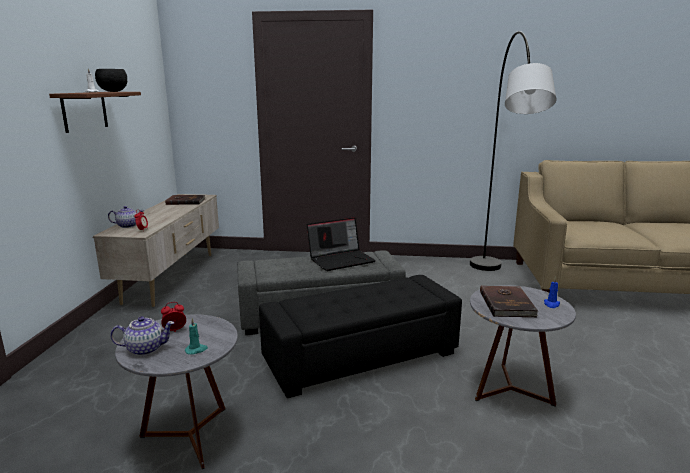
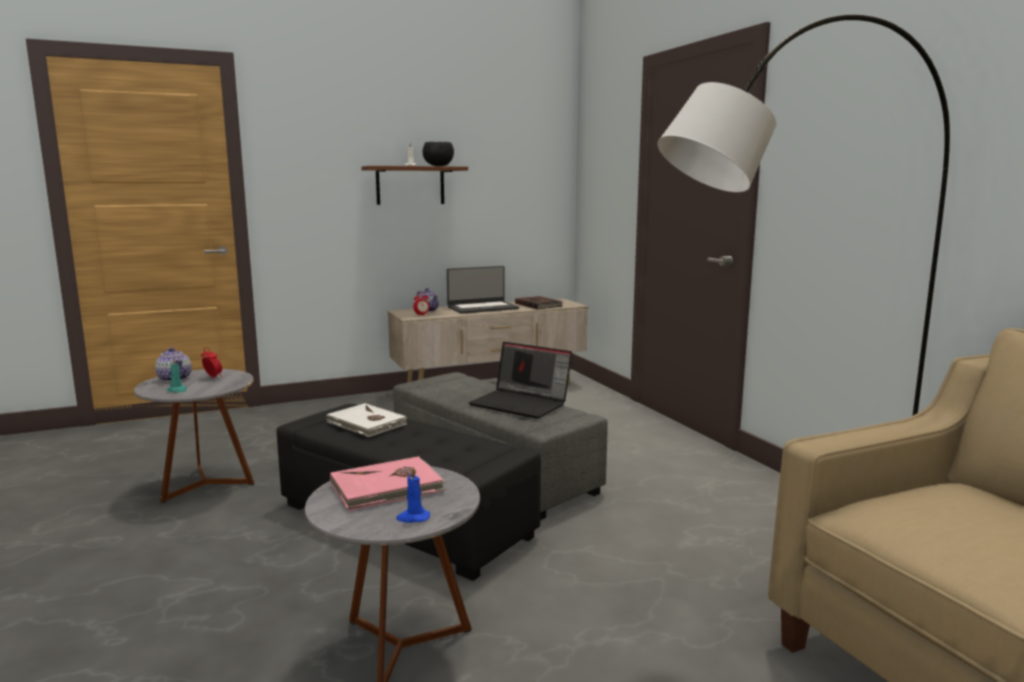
camera: 60 degrees right, 5 degrees down
(159, 213) = (482, 308): none -> laptop
(323, 305) = (366, 424): none -> white book
(507, 303) = (388, 488): brown book -> pink book

